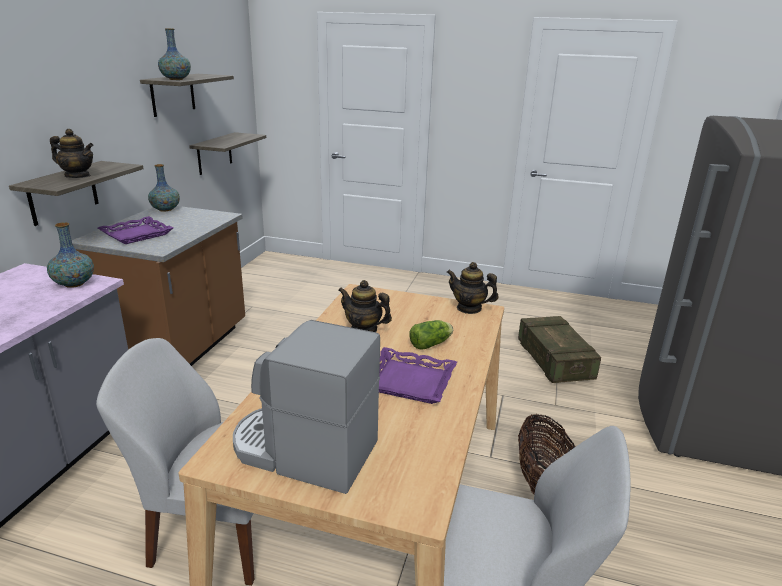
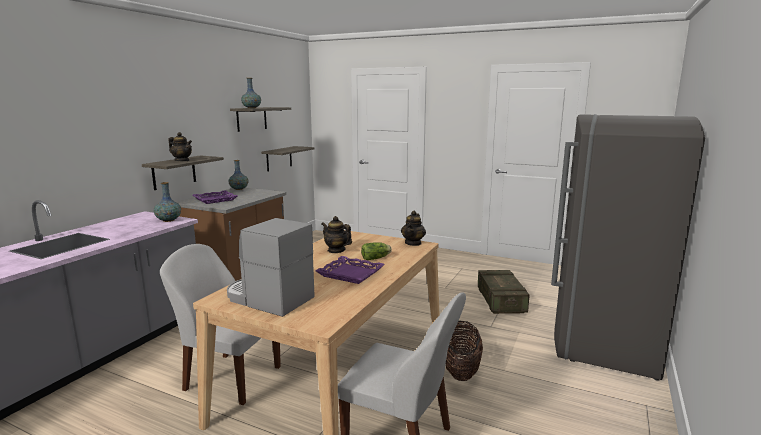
camera: 10 degrees right, 10 degrees down
(469, 308) = (413, 243): teapot -> teapot turned 105 degrees counterclockwise

